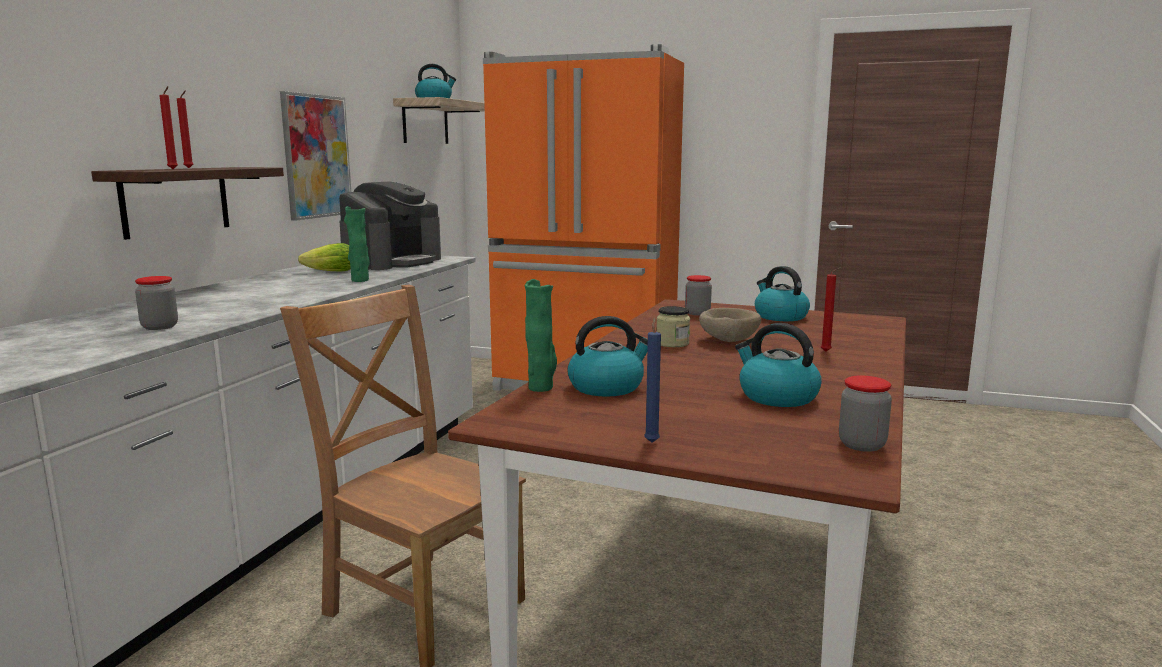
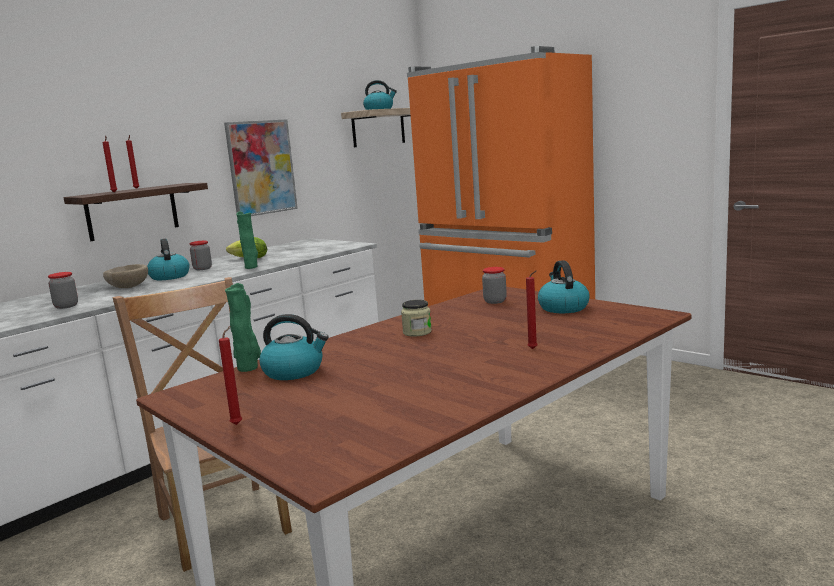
camera: 25 degrees right, 0 degrees up
(392, 262) = (307, 249): coffee machine -> none
(652, 441) = (238, 424): blue candle -> red candle
(727, 340) = (467, 332): beige bowl -> beige bowl (128, 287)
(776, 397) = (402, 392): kettle -> kettle (169, 276)
(862, 445) = (382, 447): jar -> jar (202, 268)

